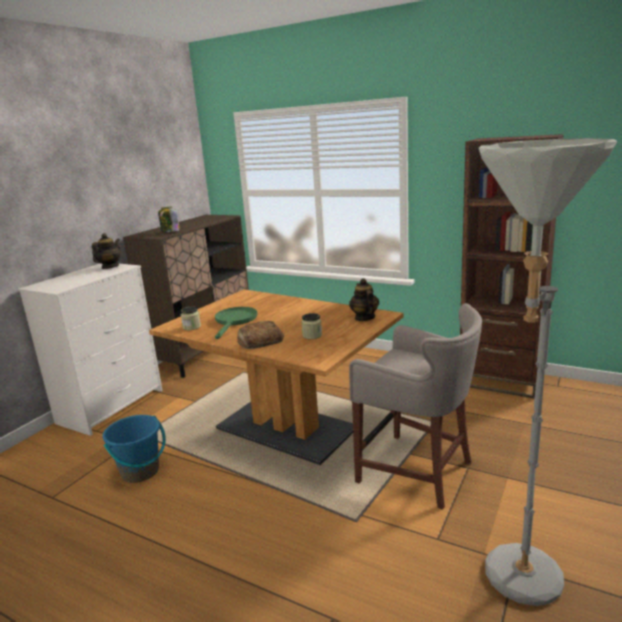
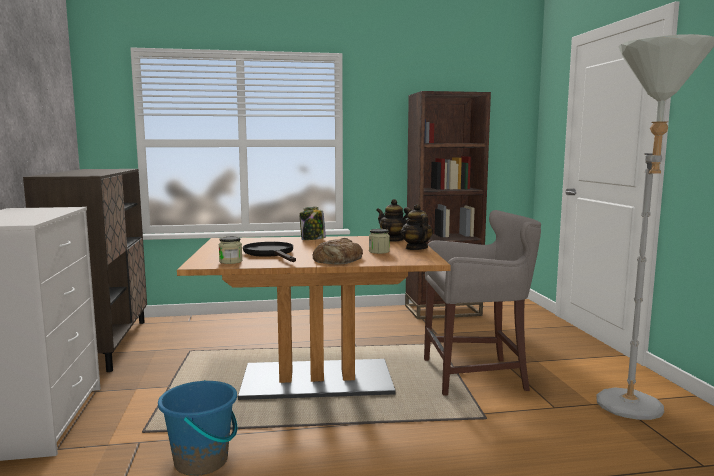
camera: 40 degrees left, 10 degrees down
(110, 267) = (39, 209): teapot -> teapot (416, 248)
(170, 232) = (90, 173): jar -> jar (312, 239)
(234, 321) = (271, 254): green frying pan -> black frying pan

